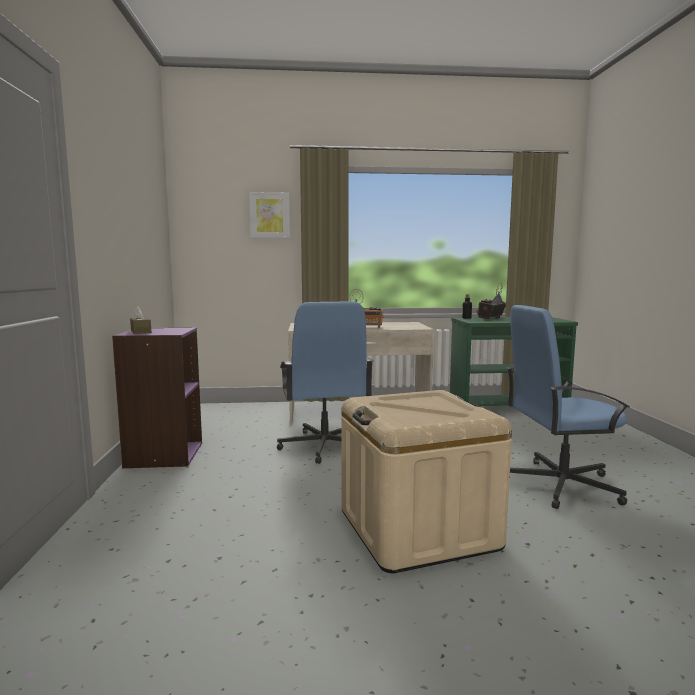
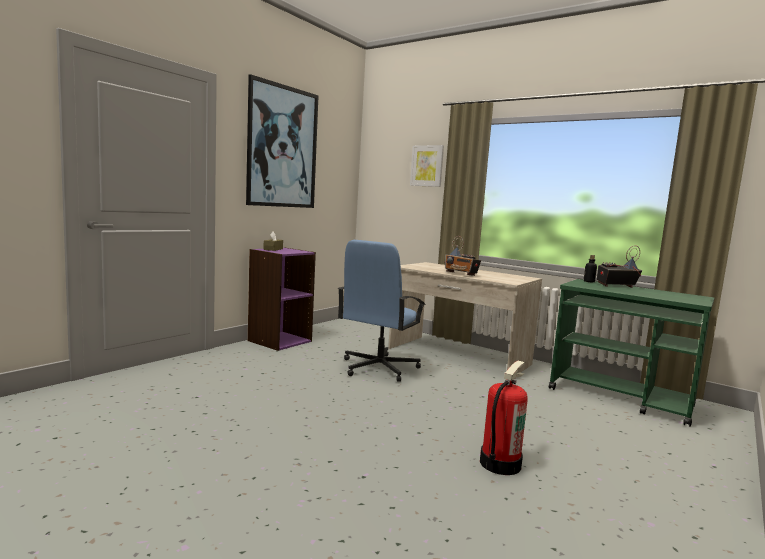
camera: 40 degrees right, 0 degrees up
(120, 186) = (282, 147): none -> picture
(417, 529) = (316, 433): beige storage box -> none
(559, 485) = (499, 463): blue office chair -> fire extinguisher

